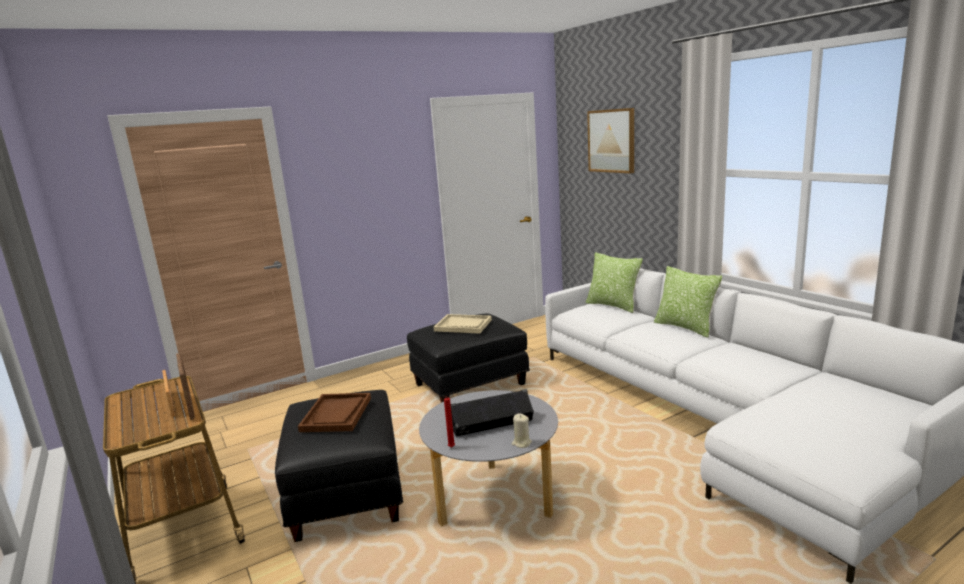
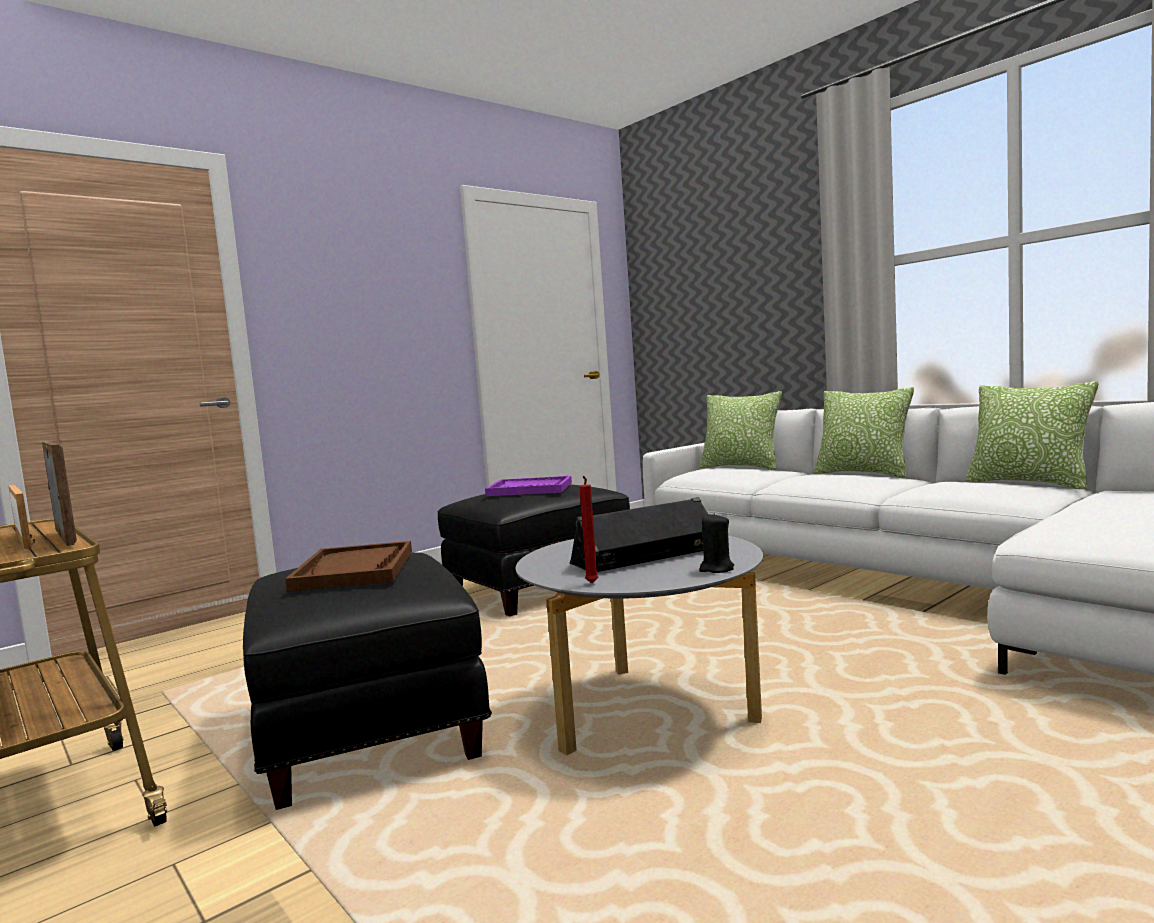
camera: 10 degrees left, 10 degrees down
(463, 325) = (530, 489): beige tray -> purple tray
(521, 443) = (716, 569): beige candle -> black candle
(611, 141) = (711, 254): picture -> none
(781, 358) = (1029, 483): none -> pillow

